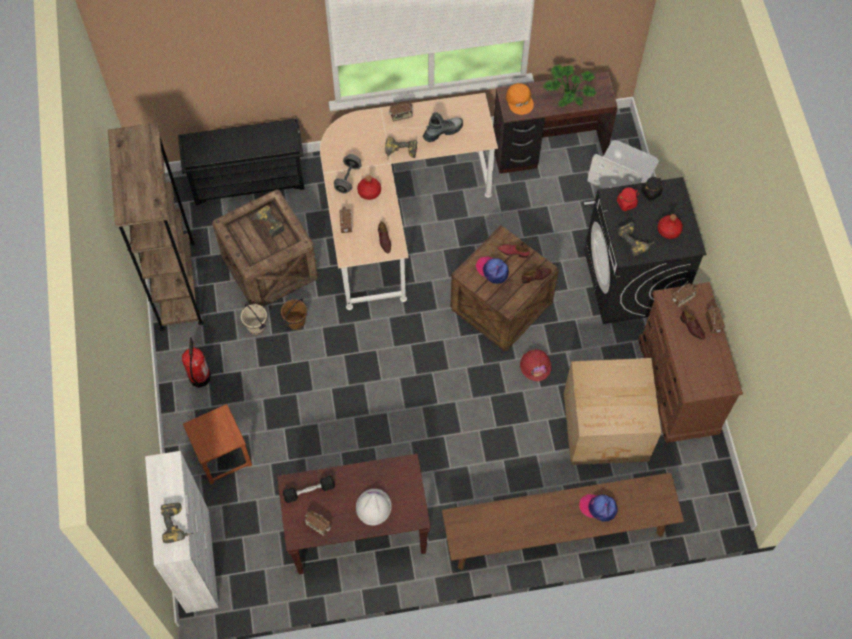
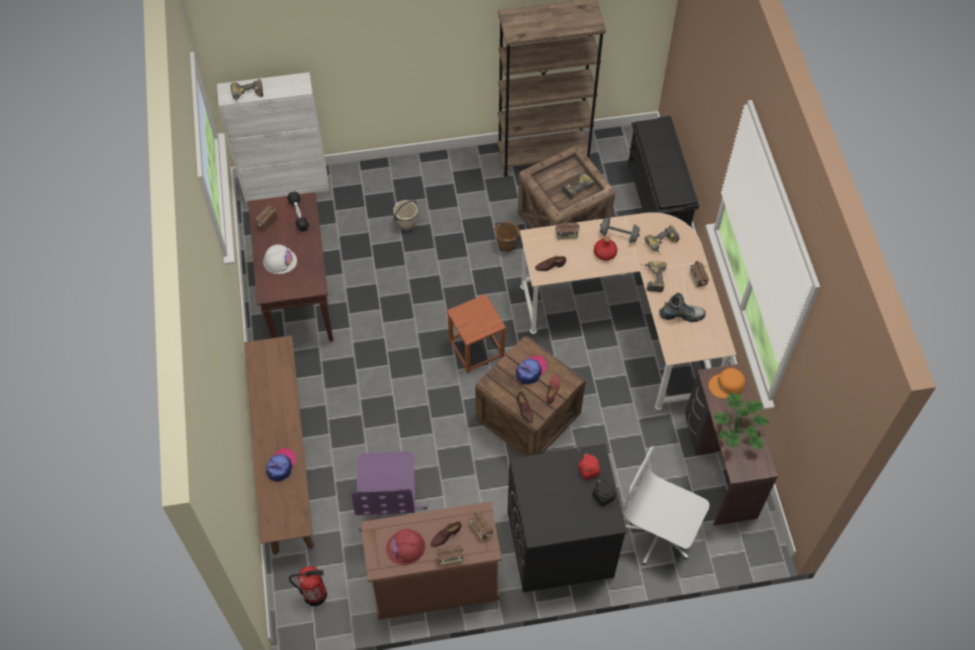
camera: 90 degrees right, 5 degrees down
(199, 377) = (452, 177): fire extinguisher -> fire extinguisher (315, 594)
(222, 456) = (377, 197): brown stool -> brown stool (476, 349)
(256, 327) = (501, 215): beige bucket -> beige bucket (406, 223)
(442, 132) = (681, 315): boot -> boot turned 60 degrees counterclockwise
(535, 365) = (460, 445): red hard hat -> red hard hat (406, 547)
(607, 427) = (390, 509): cardboard box -> purple office chair
(636, 241) = (541, 477): power drill -> power drill (662, 245)
(668, 230) = (556, 511): red bottle -> none

